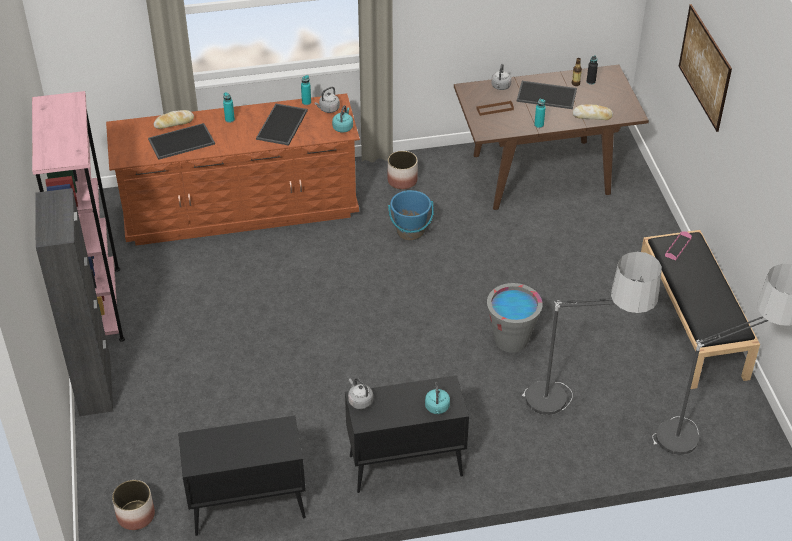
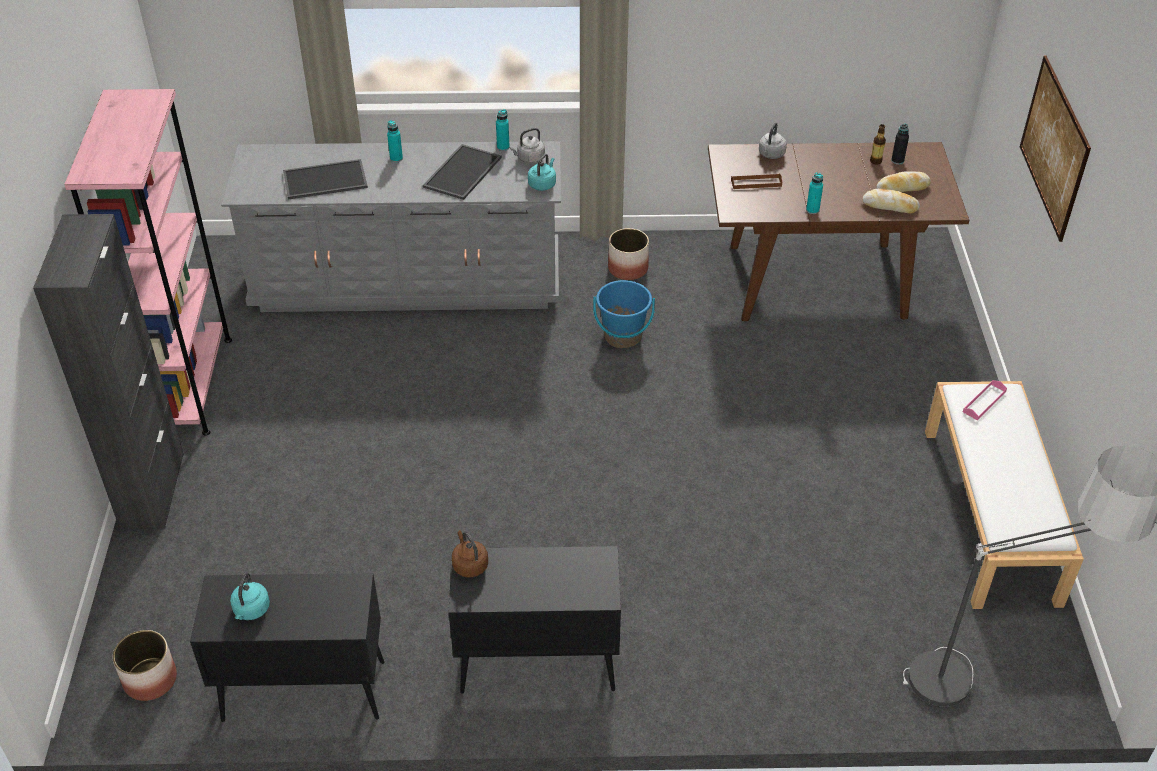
camera: 10 degrees right, 0 degrees up
(174, 123) = (323, 155): bread -> bread (902, 187)
(240, 209) = (407, 281): brown dresser -> grey dresser
(359, 401) = (469, 565): grey kettle -> brown kettle
(437, 408) = (577, 591): turquoise kettle -> turquoise kettle (251, 610)
(511, 340) = (727, 503): grey bucket -> none
(547, 95) = (833, 171): tray -> none
(578, 408) = (802, 614): floor lamp -> none
(692, 325) = (991, 515): black bench -> white bench

